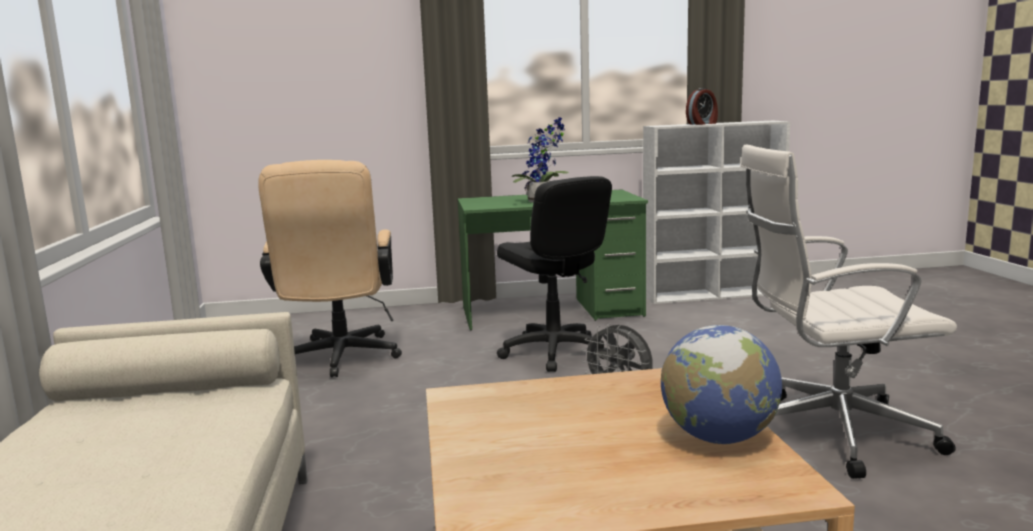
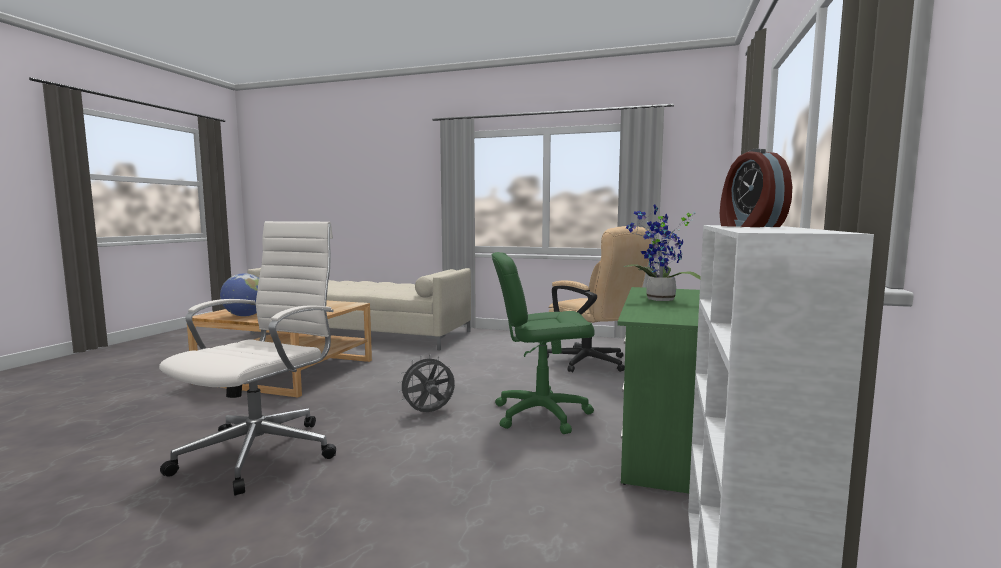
camera: 115 degrees right, 5 degrees down
(339, 359) = (593, 363): beige office chair -> beige office chair turned 150 degrees counterclockwise
(554, 352) = (541, 414): black office chair -> green office chair

